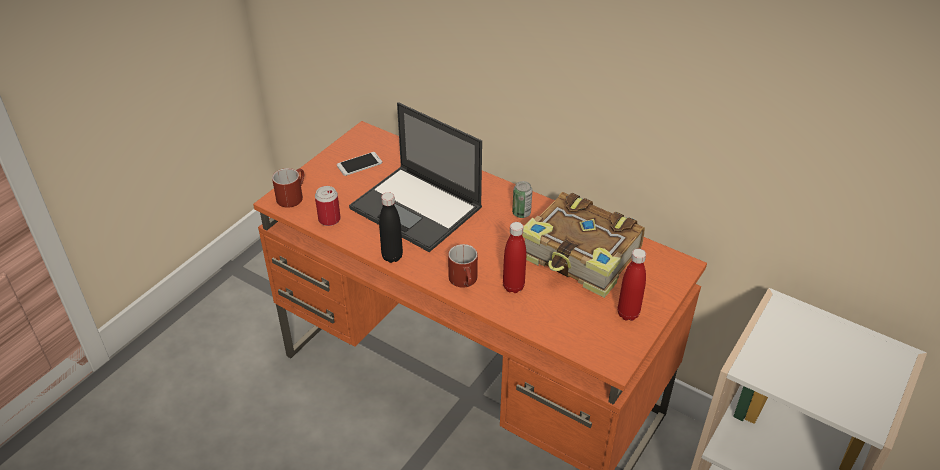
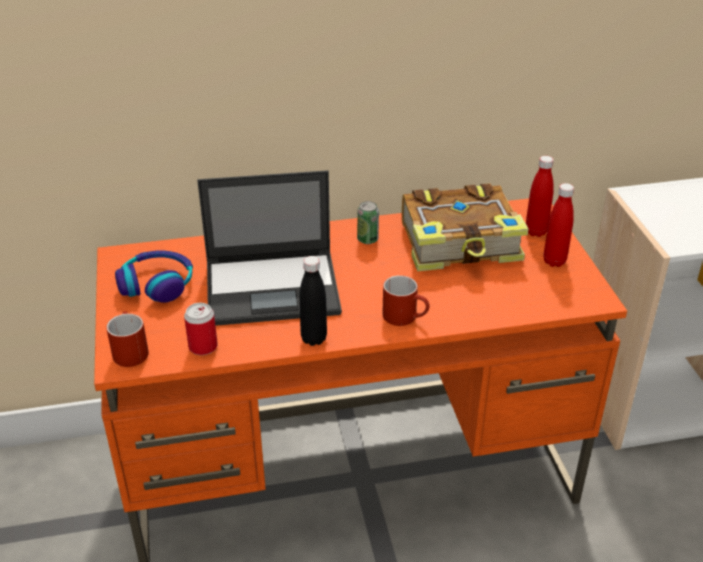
camera: 45 degrees left, 5 degrees down
(359, 164) = (157, 284): phone -> headphones
(513, 286) = (448, 296): red bottle -> red bottle (535, 231)

